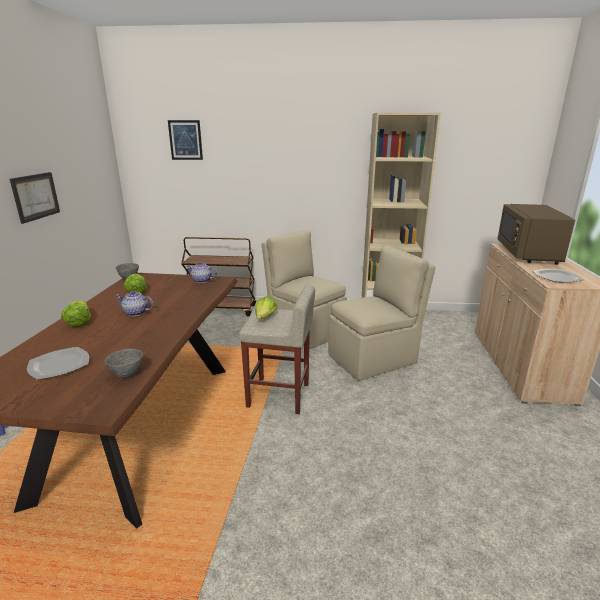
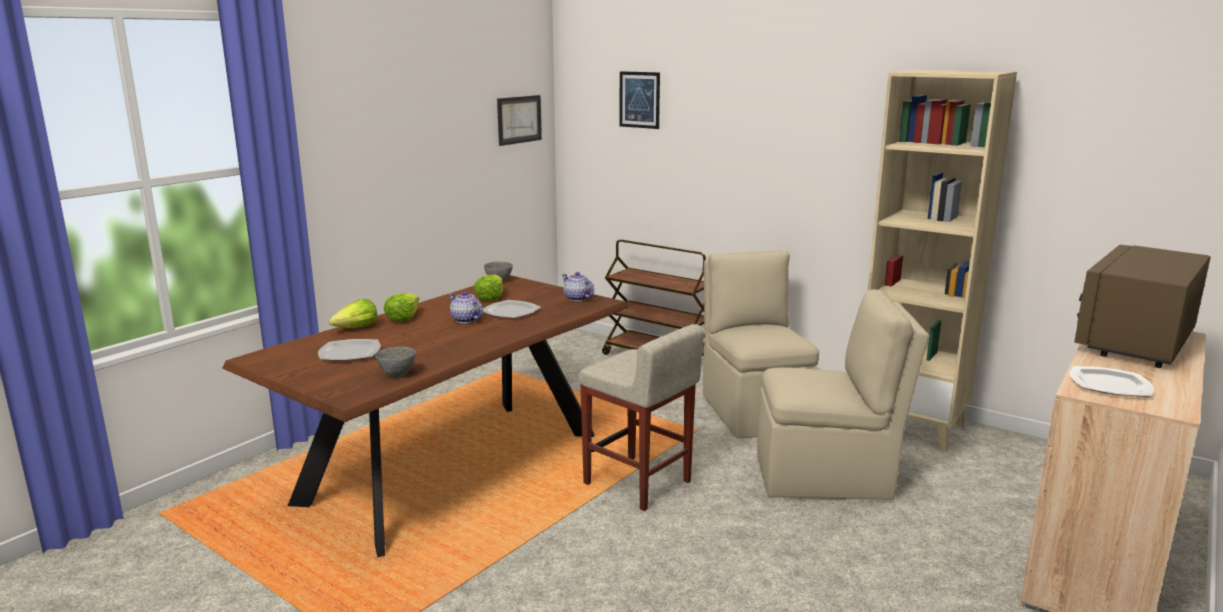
camera: 30 degrees right, 5 degrees down
(35, 196) = (420, 167): picture -> picture (519, 119)
(164, 299) = (510, 312): none -> plate
(265, 317) = (628, 361): lettuce -> lettuce (356, 328)

